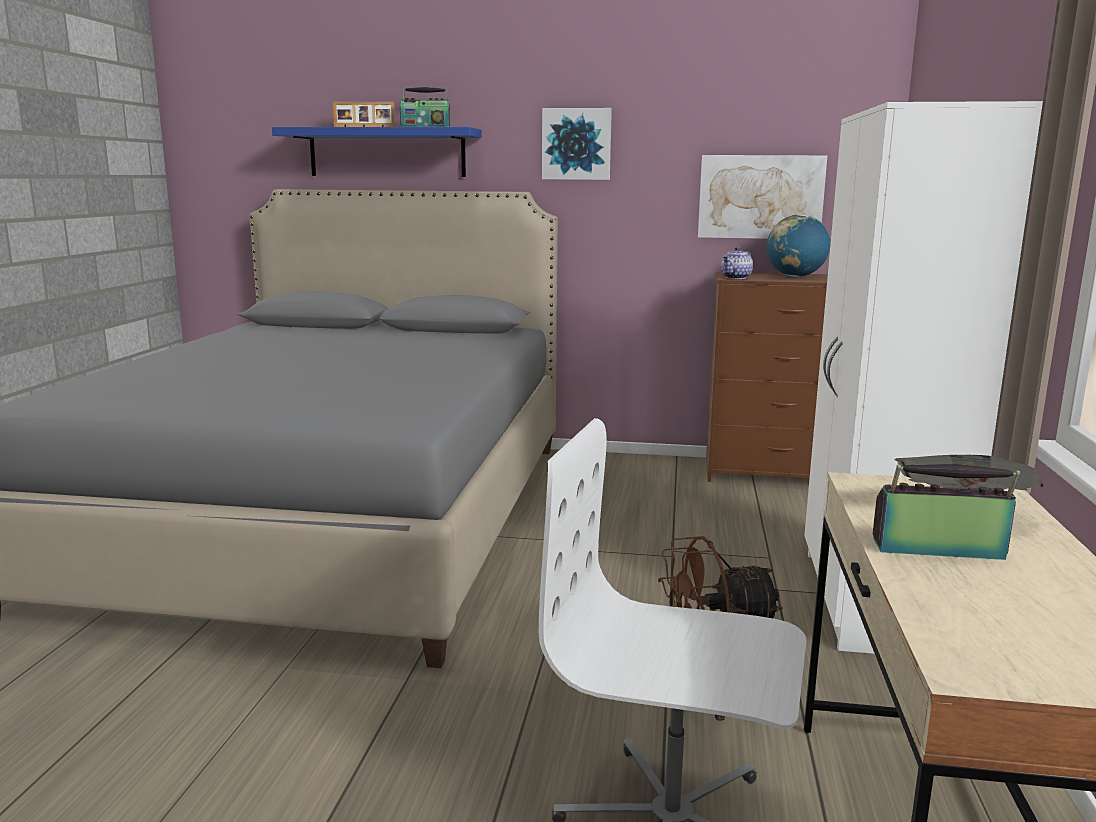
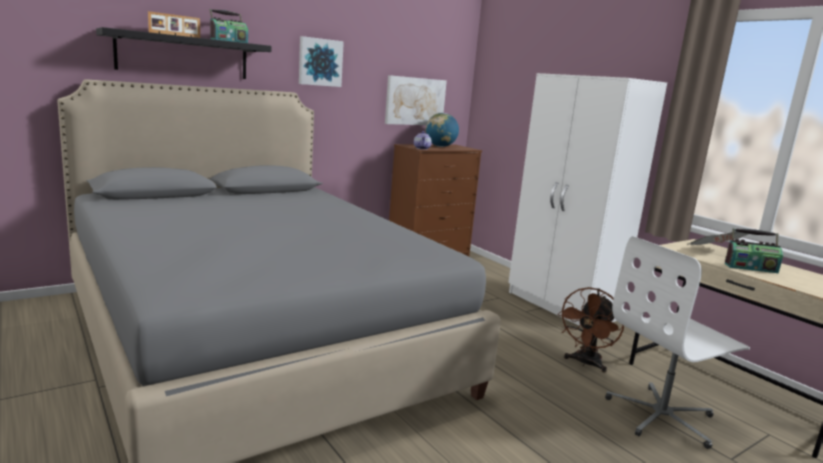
camera: 45 degrees left, 0 degrees up
(387, 153) = (183, 56): blue shelf -> black shelf
(938, 550) = (750, 267): radio -> radio turned 135 degrees counterclockwise

